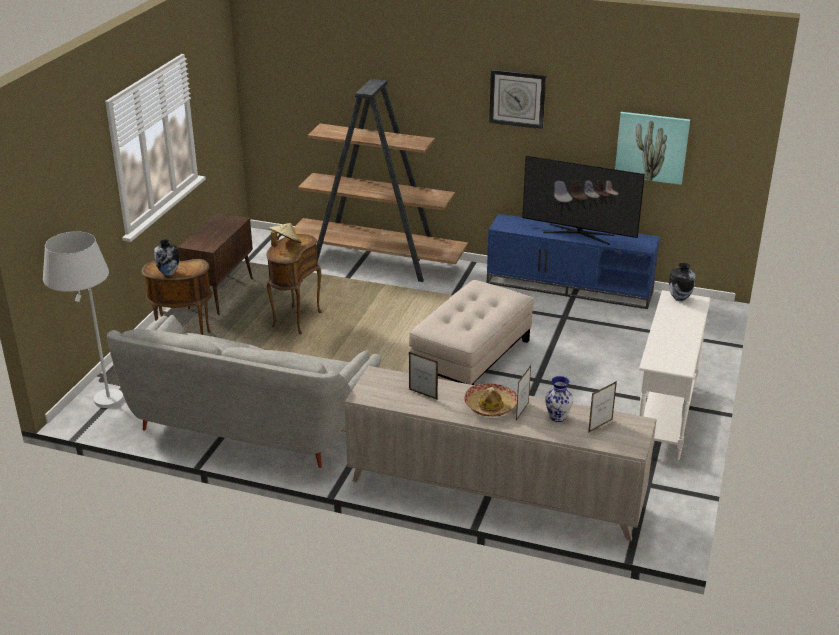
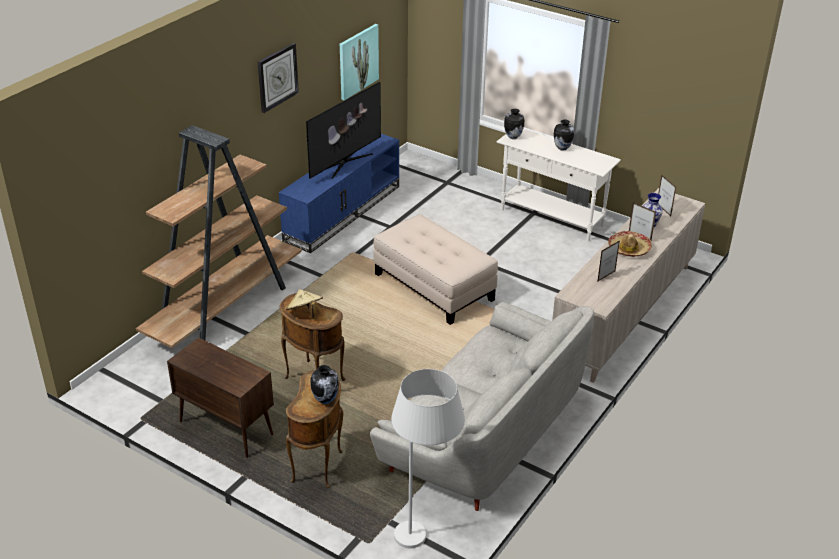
camera: 75 degrees left, 5 degrees up
(682, 333) = (562, 148): none -> vase

